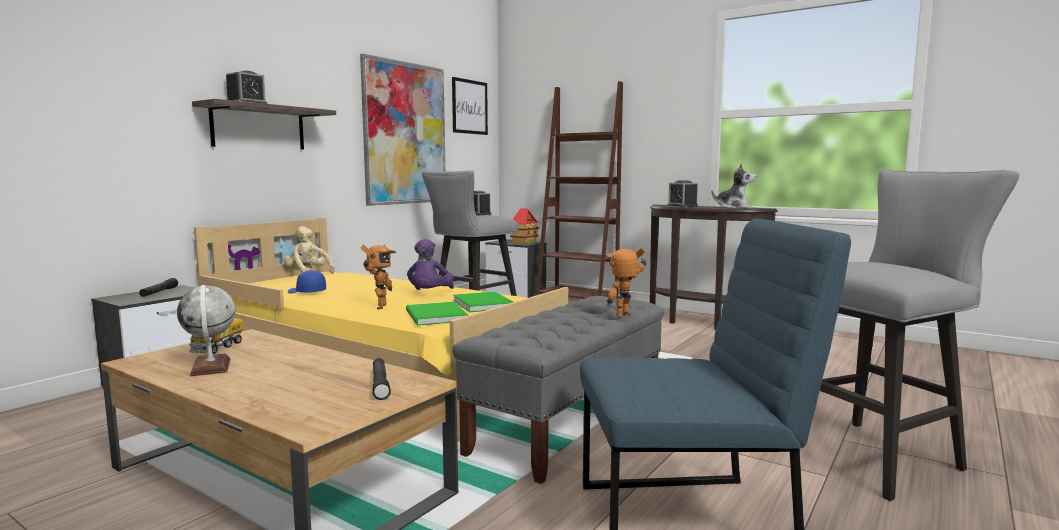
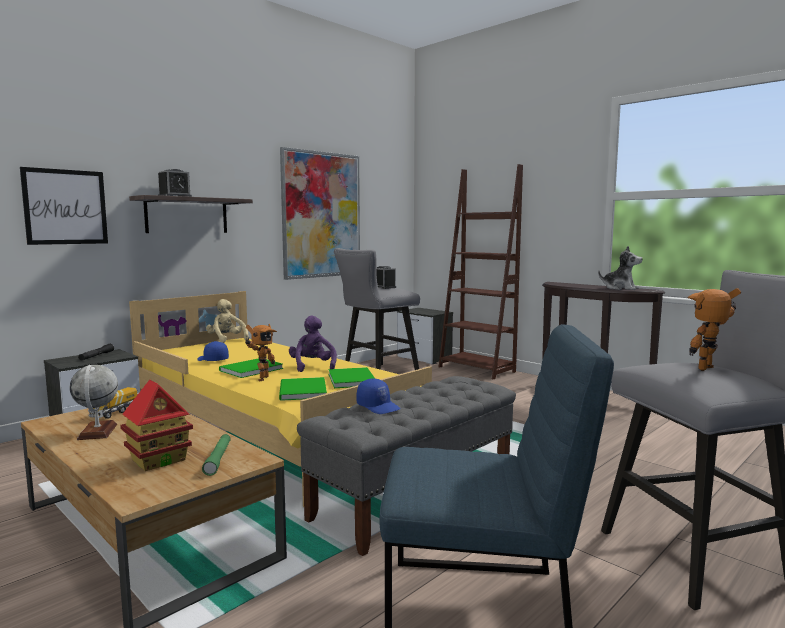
camera: 10 degrees right, 0 degrees up
(358, 299) = (249, 369): none -> green book
(380, 384) = (218, 459): black flashlight -> green flashlight
(430, 294) = (312, 367): purple plush toy -> purple plush toy turned 150 degrees clockwise
(469, 107) = (385, 188): picture -> picture (65, 207)
(524, 243) = (431, 312): toy house -> toy house (159, 460)
(536, 324) = (379, 407): none -> blue cap
(626, 316) = (468, 402): toy robot -> toy robot (710, 369)
(682, 206) = (571, 284): alarm clock -> none

